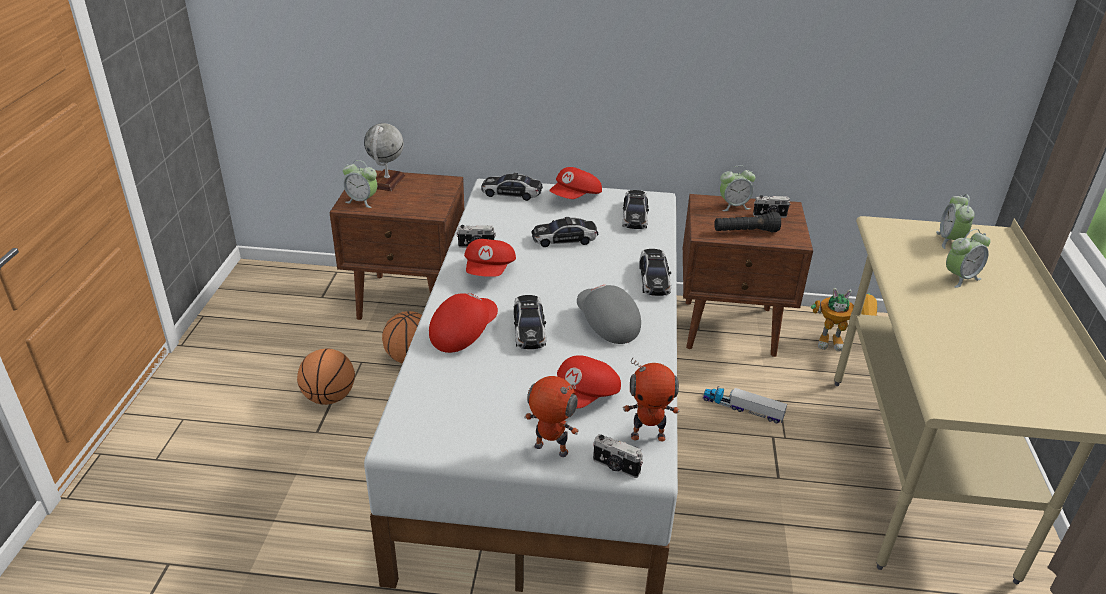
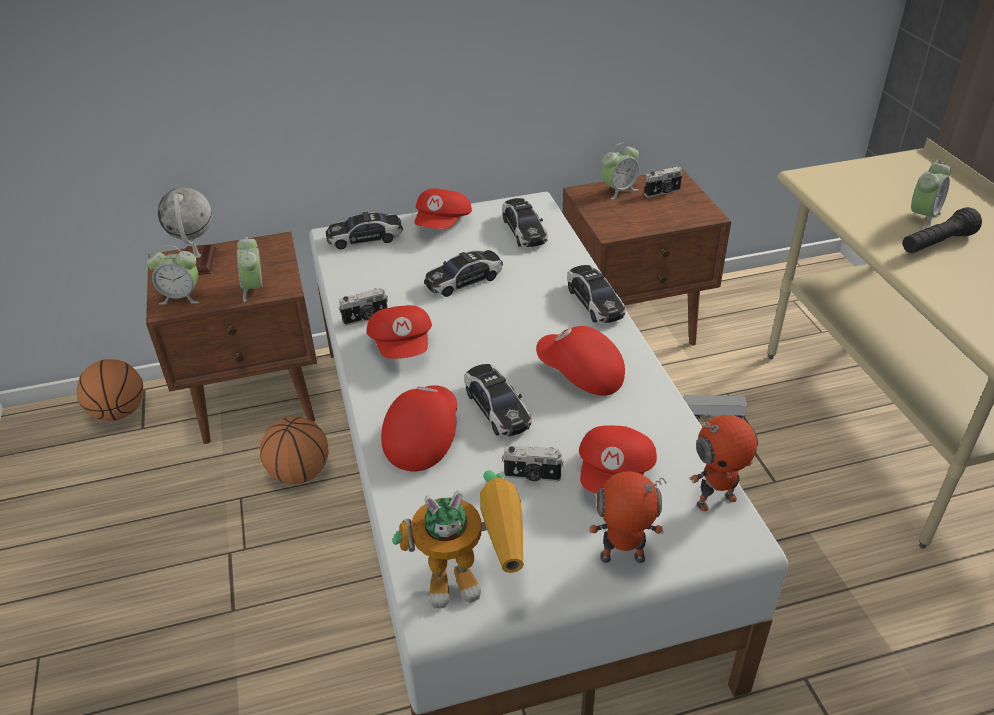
camera: 20 degrees left, 5 degrees up
(329, 397) = (224, 558): basketball -> basketball (119, 412)
(606, 325) = (580, 374): grey cap -> red cap
(615, 467) = (708, 554): camera -> camera (532, 476)
(745, 232) = (650, 218): black flashlight -> black flashlight (936, 244)
(840, 343) = (748, 310): toy robot -> toy robot (472, 578)
(949, 240) = (883, 177): alarm clock -> alarm clock (254, 288)

